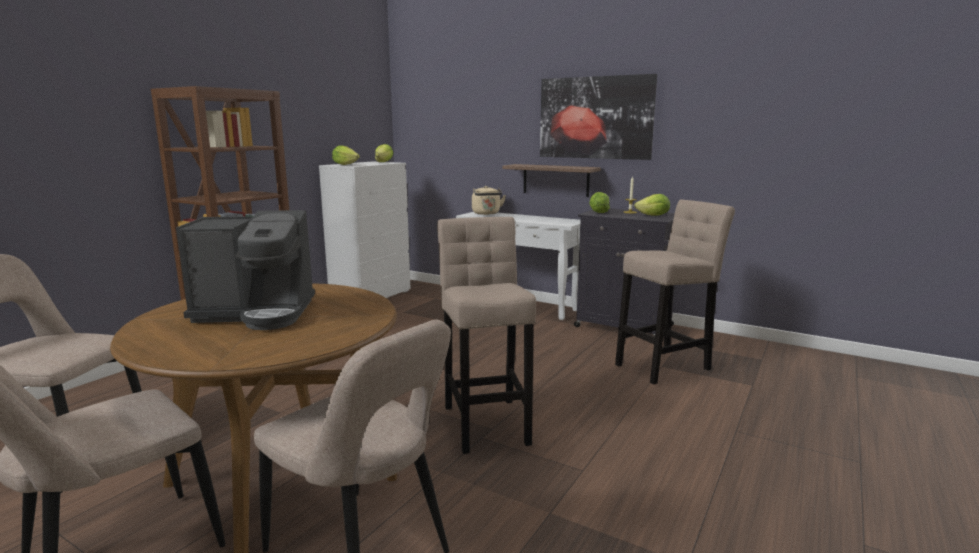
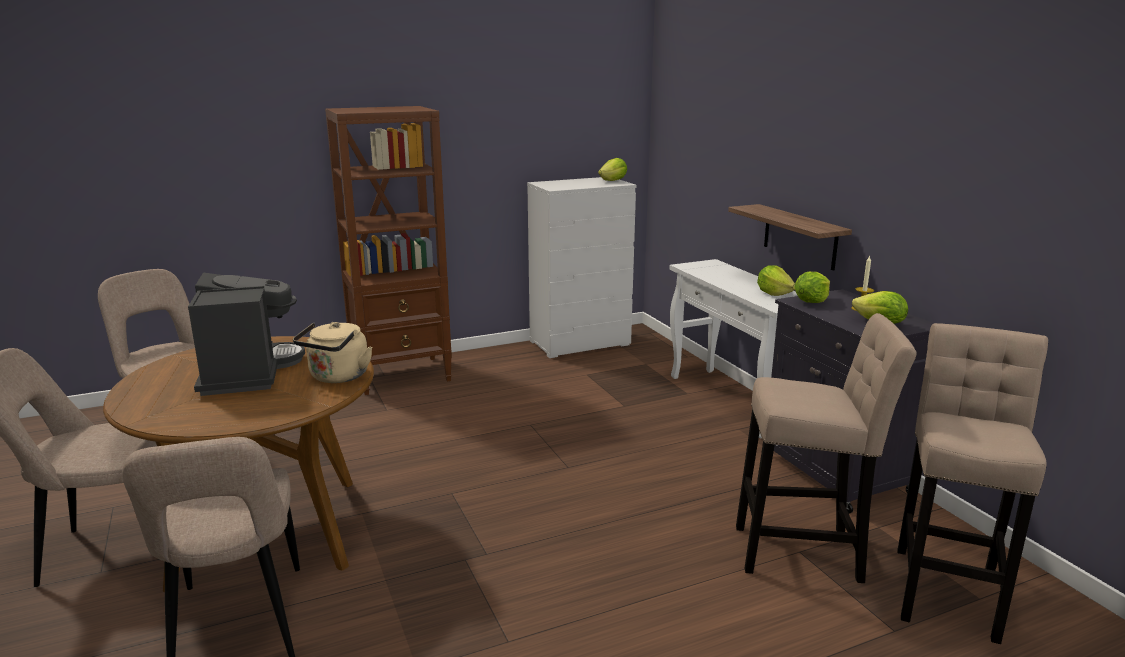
camera: 35 degrees right, 5 degrees up
(257, 313) = (247, 372): coffee machine -> coffee machine turned 135 degrees counterclockwise
(345, 164) = (555, 184): lettuce -> lettuce (774, 294)
(486, 213) = (713, 267): beige kettle -> beige kettle (337, 377)
(486, 421) = (493, 542): beige stool -> beige stool (947, 588)
(595, 118) = (852, 154): picture -> none

